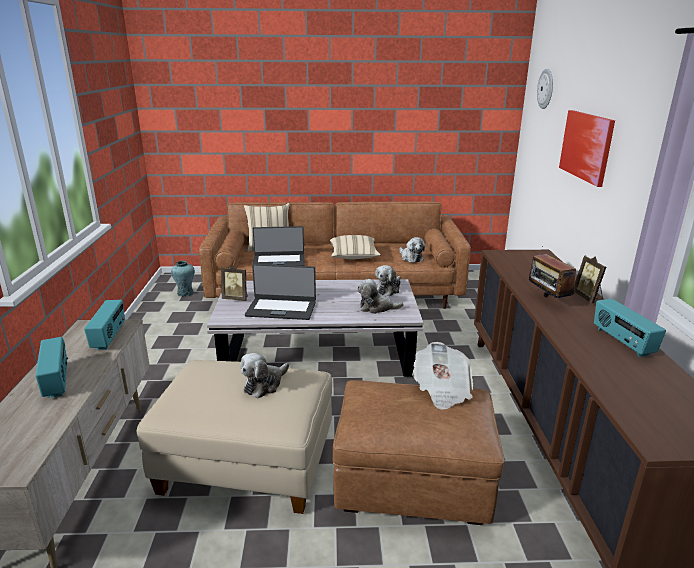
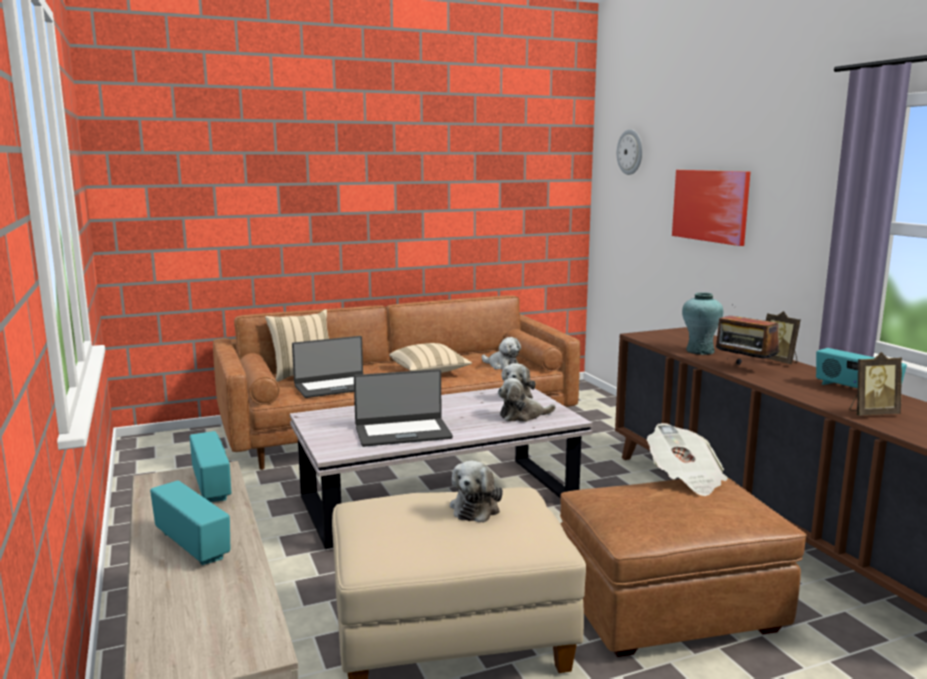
camera: 20 degrees left, 10 degrees down
(185, 293) = (178, 457): turquoise vase -> turquoise vase (699, 351)
(236, 298) = (327, 430): picture frame -> picture frame (872, 414)

